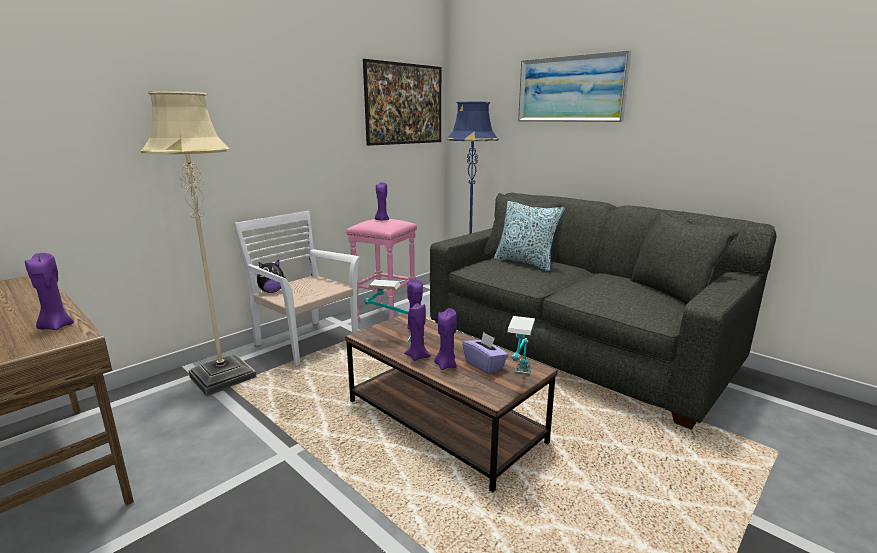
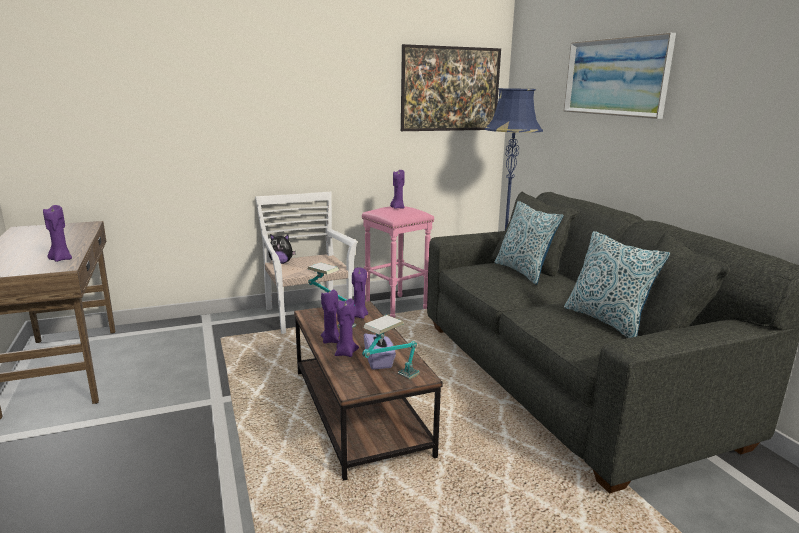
camera: 25 degrees right, 0 degrees up
(222, 377) = (221, 330): beige floor lamp -> none
(635, 290) = (606, 321): none -> pillow

